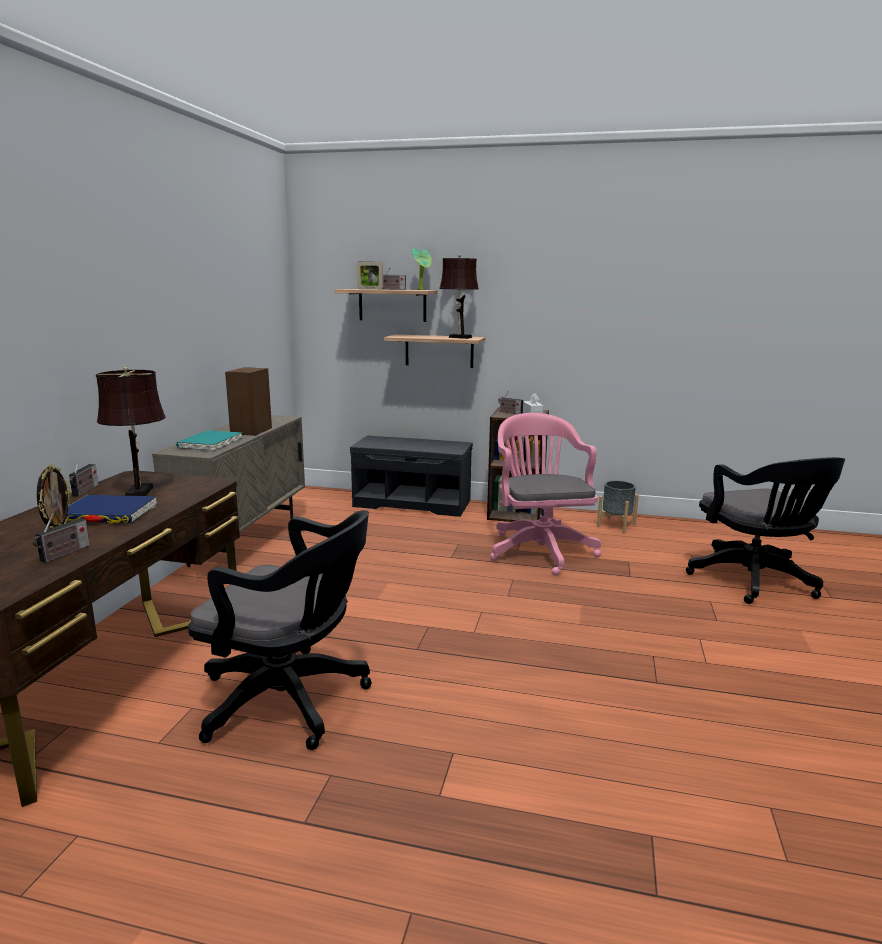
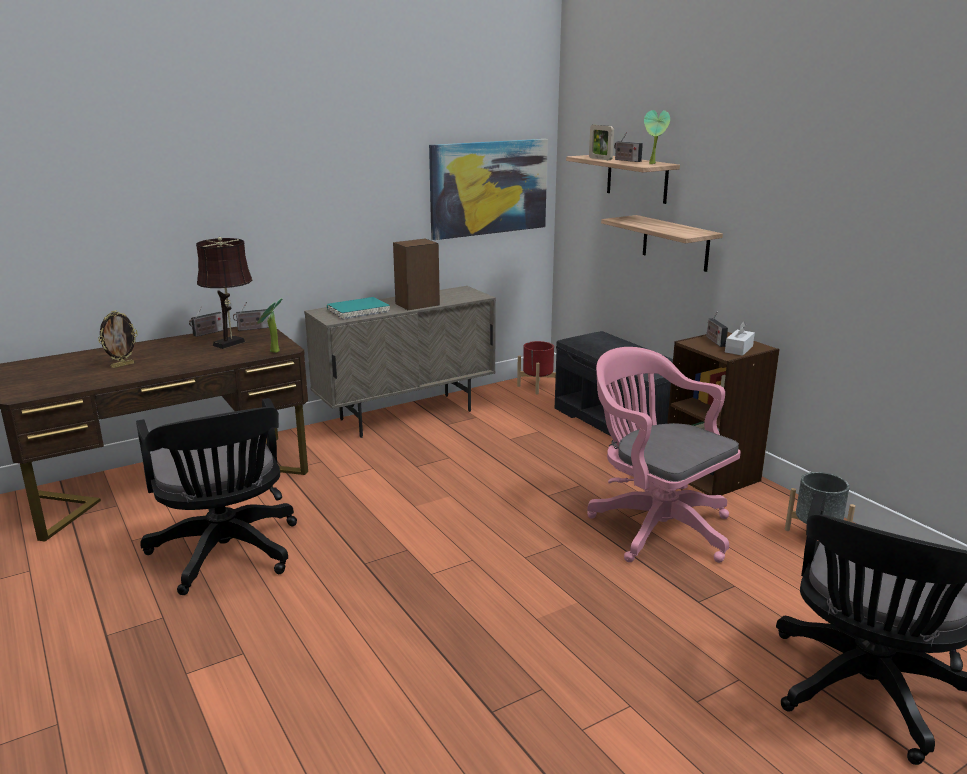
camera: 45 degrees right, 5 degrees up
(63, 554) = (98, 379): radio -> radio (252, 328)
(108, 514) = (177, 356): blue book -> none
(209, 487) = (273, 352): none -> potted plant
(259, 322) = (489, 188): none -> picture
(313, 497) = (537, 386): none -> red planter
(458, 337) = (681, 230): brown table lamp -> none
(539, 549) = (654, 526): pink office chair -> pink office chair turned 75 degrees counterclockwise

